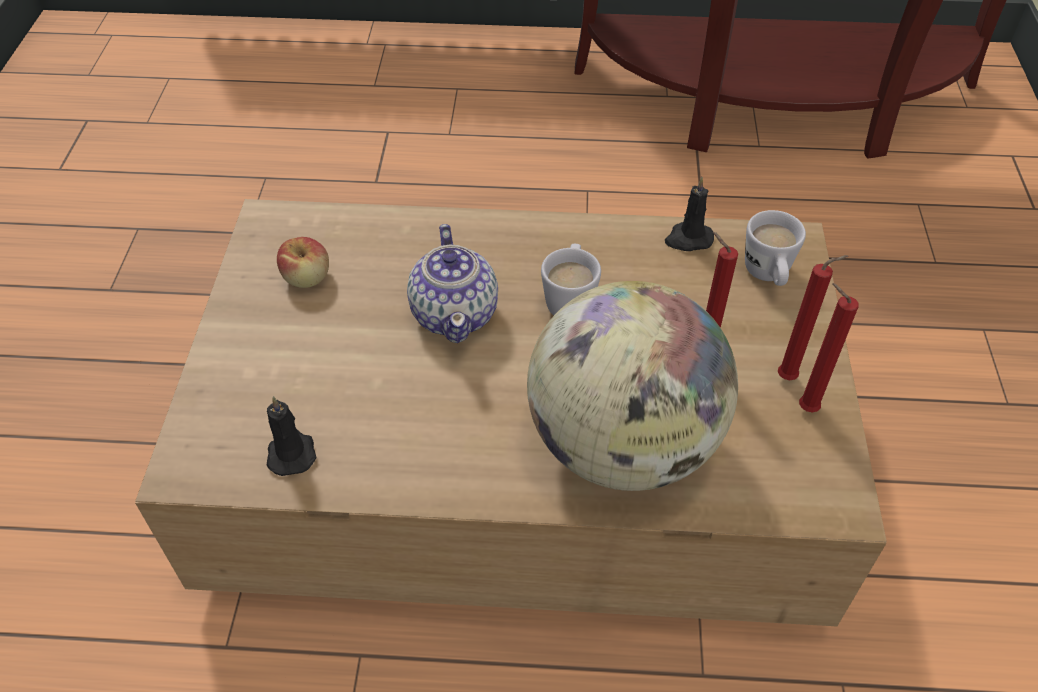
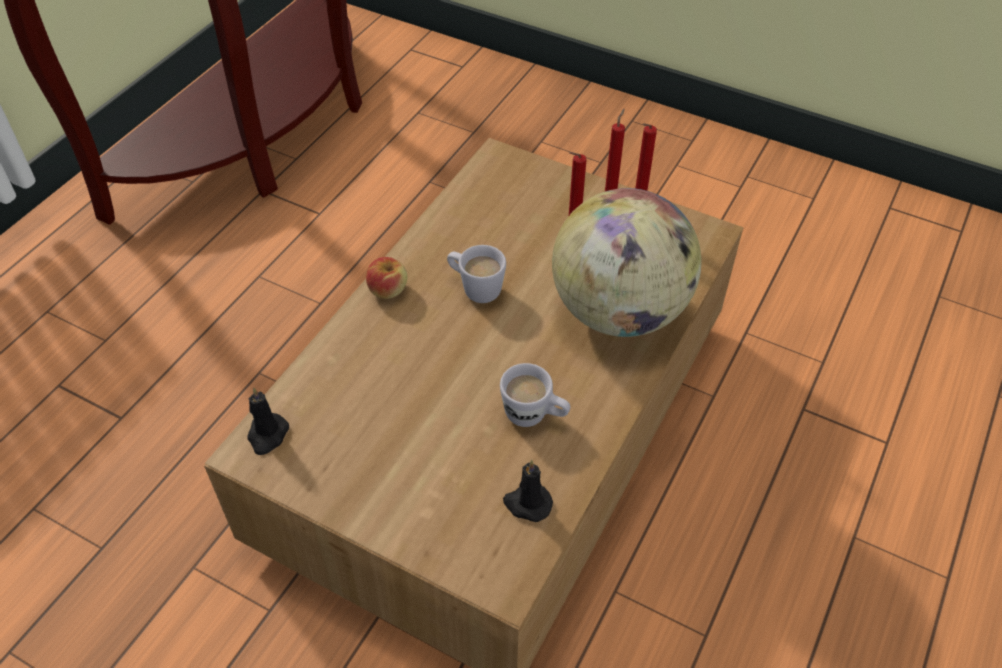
camera: 65 degrees left, 0 degrees up
(307, 278) = (343, 442): apple -> apple (388, 289)
(455, 313) = (447, 358): teapot -> none
(688, 239) = (459, 205): black candle -> black candle (267, 435)
(768, 276) = (520, 183): white mug -> white mug (534, 416)

